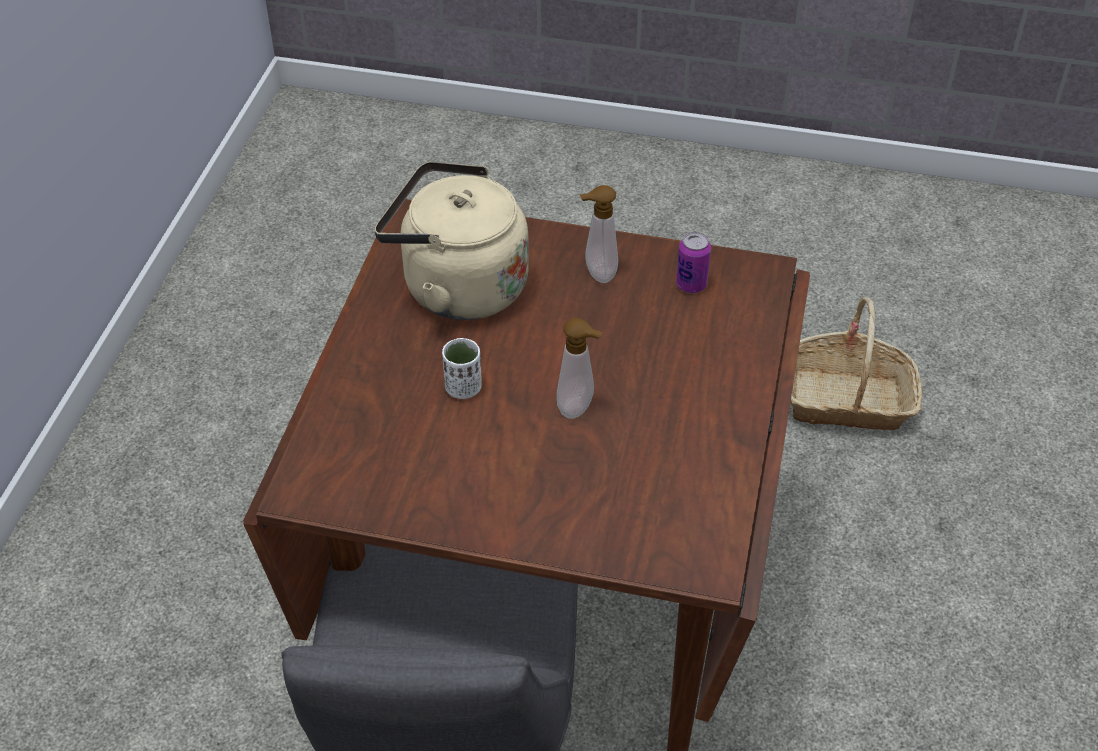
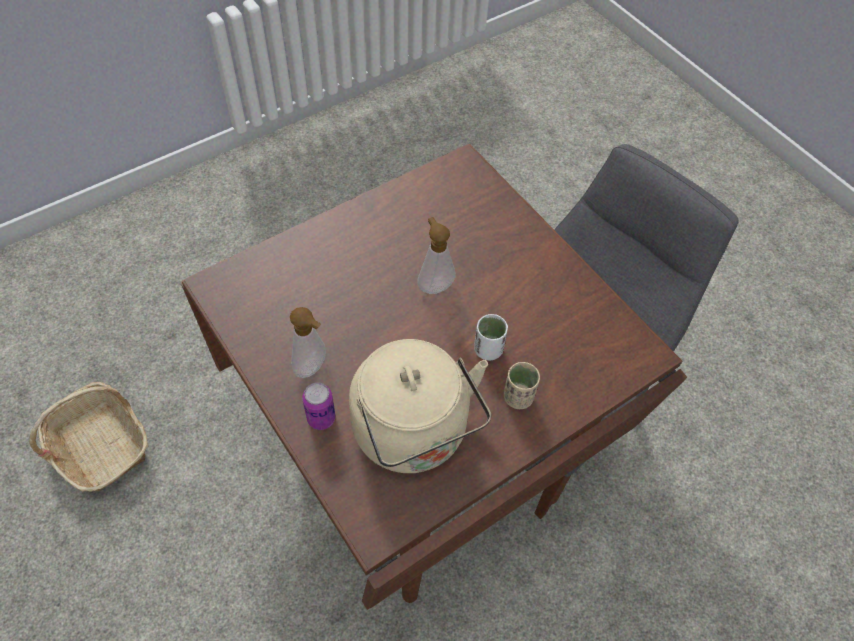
camera: 140 degrees left, 10 degrees up
(396, 369) = (518, 397): none -> beige cup
(691, 284) = (269, 312): can -> can (321, 418)

